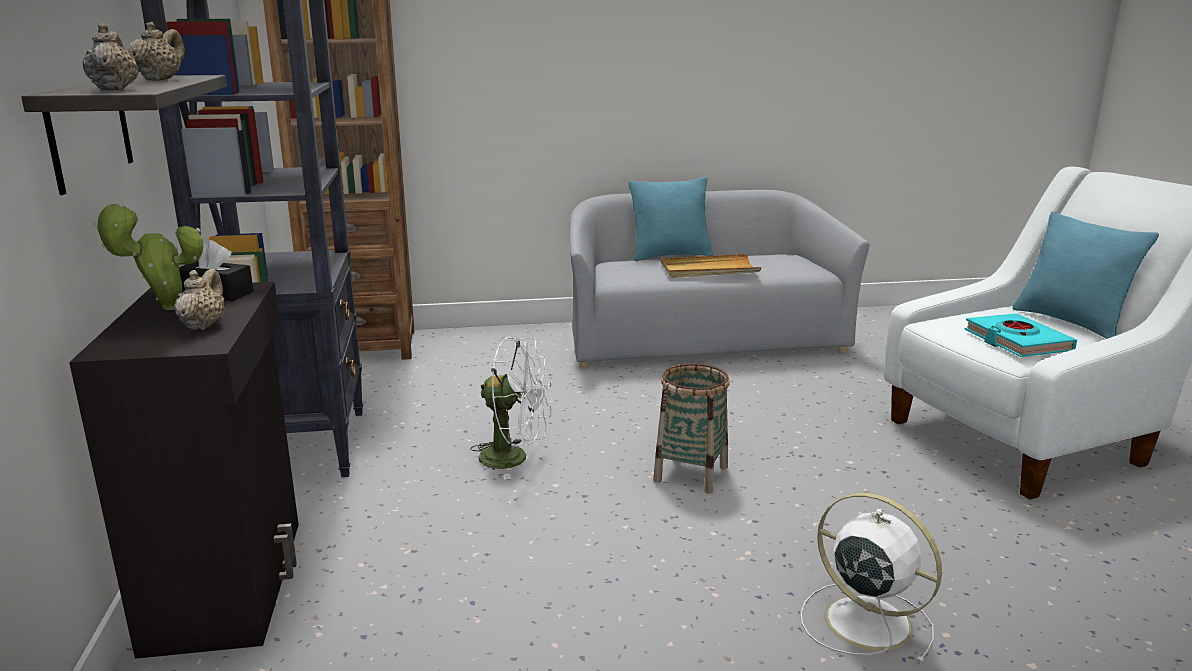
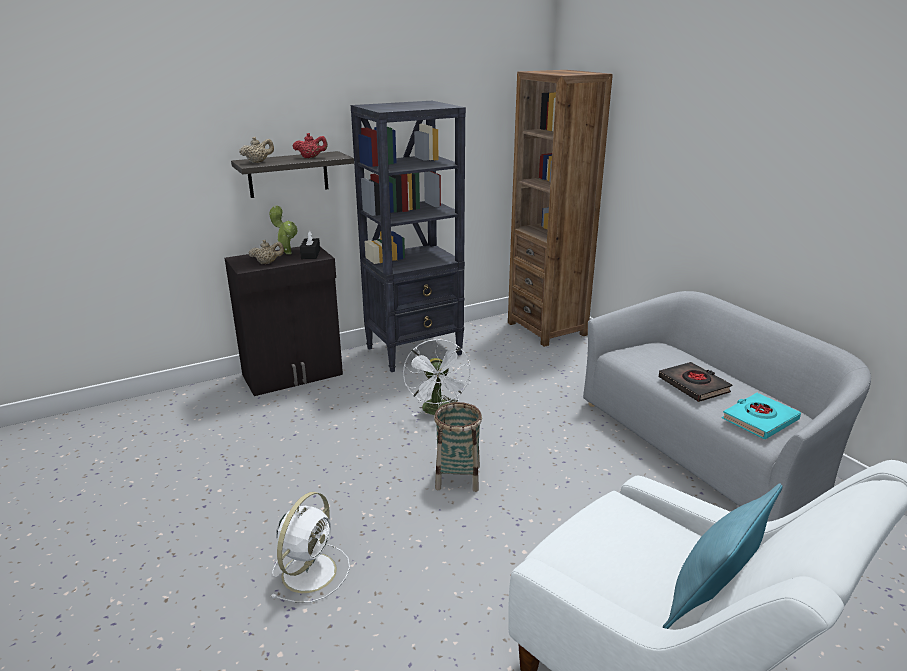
camera: 70 degrees right, 5 degrees up
(161, 79) = (311, 157): beige teapot -> red teapot
(670, 255) = (716, 364): turquoise pillow -> none
(709, 270) = (694, 385): beige tray -> black book
(1017, 341) = (601, 553): turquoise book -> turquoise book (759, 420)

